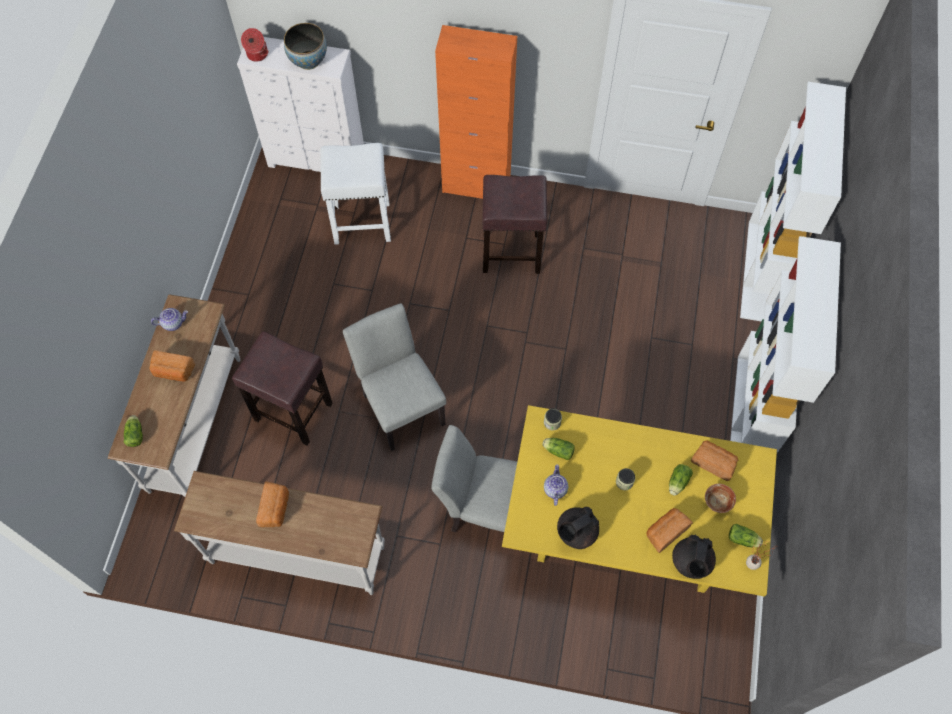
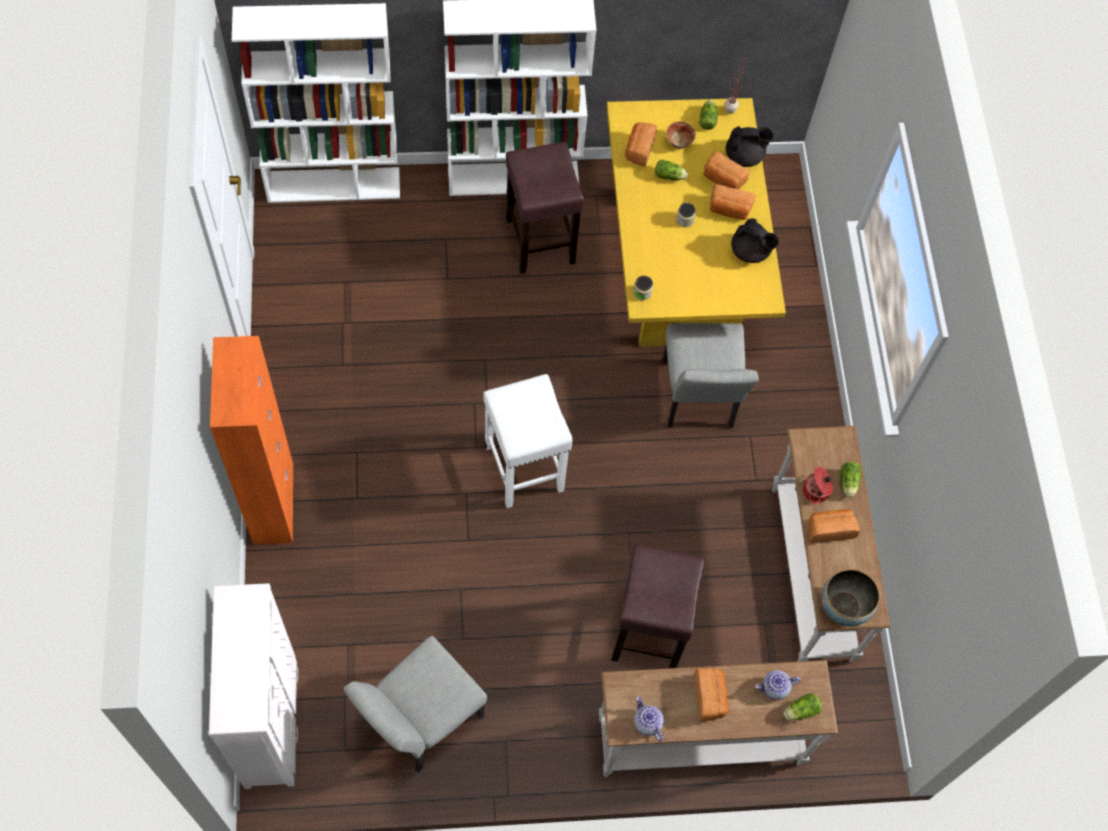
camera: 110 degrees left, 0 degrees up
(257, 54) = (245, 708): cooking pot -> cooking pot (816, 491)
(308, 61) = (245, 633): bowl -> bowl (843, 607)
(361, 223) = (363, 631): white stool -> white stool (525, 469)
(400, 404) = (603, 516): grey chair -> grey chair (419, 723)
(512, 253) = (367, 440): brown stool -> brown stool (539, 240)
(554, 489) = (713, 277): teapot -> teapot (774, 688)
(557, 450) = (671, 282): lettuce -> lettuce (848, 484)
(629, 527) = (729, 210): none -> bread

